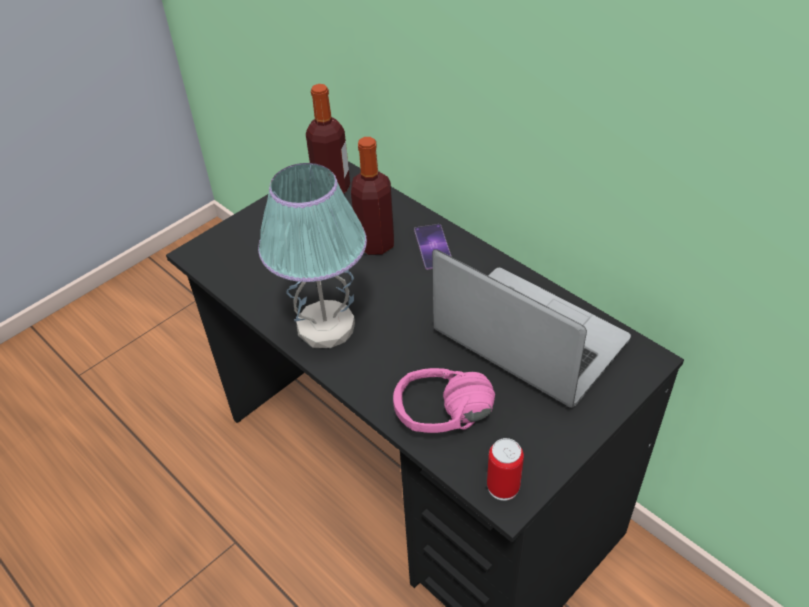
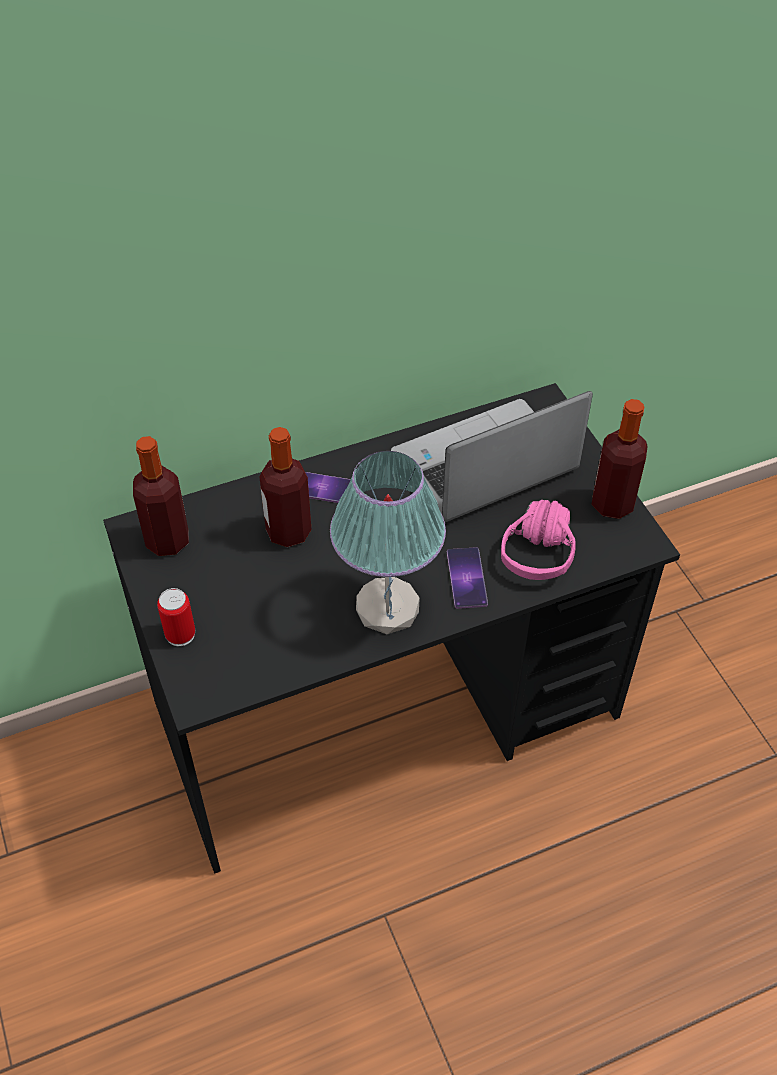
camera: 70 degrees left, 5 degrees up
(384, 368) = (466, 578): none -> phone
(503, 486) = (632, 542): can -> can (180, 634)
(545, 454) = (612, 504): none -> bottle

